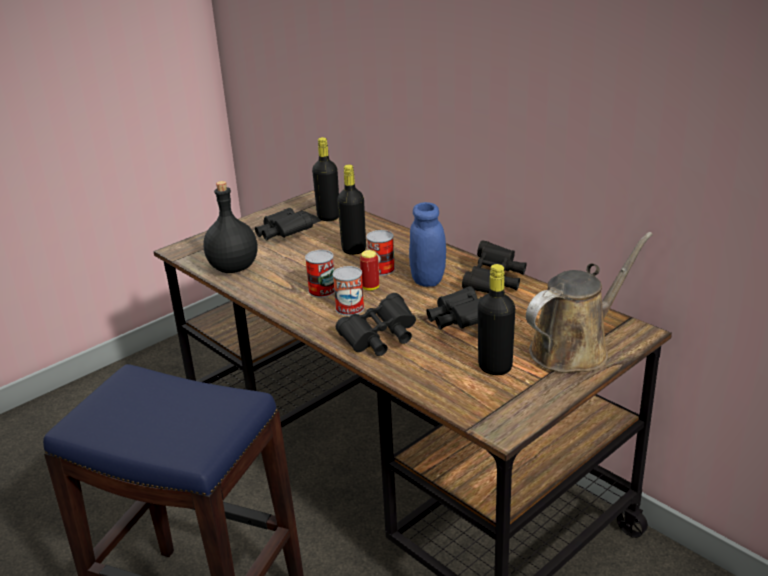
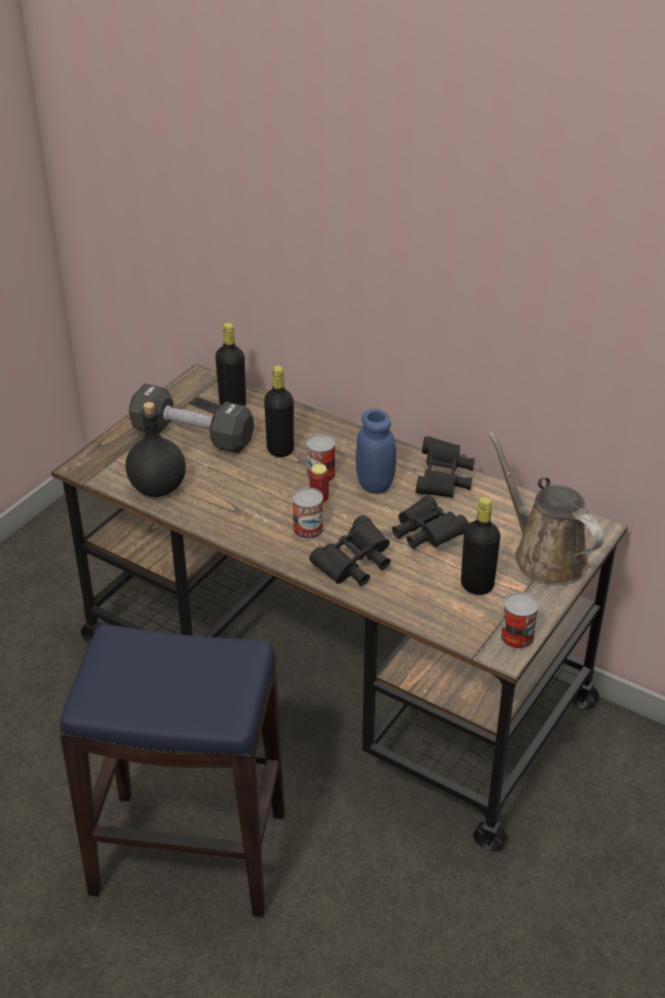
camera: 15 degrees left, 10 degrees up
(283, 235) = (192, 436): black binoculars -> black dumbbell
(322, 290) = (269, 509): can -> can (517, 637)
(575, 349) = (544, 555): brown watering can -> brown watering can turned 75 degrees counterclockwise

